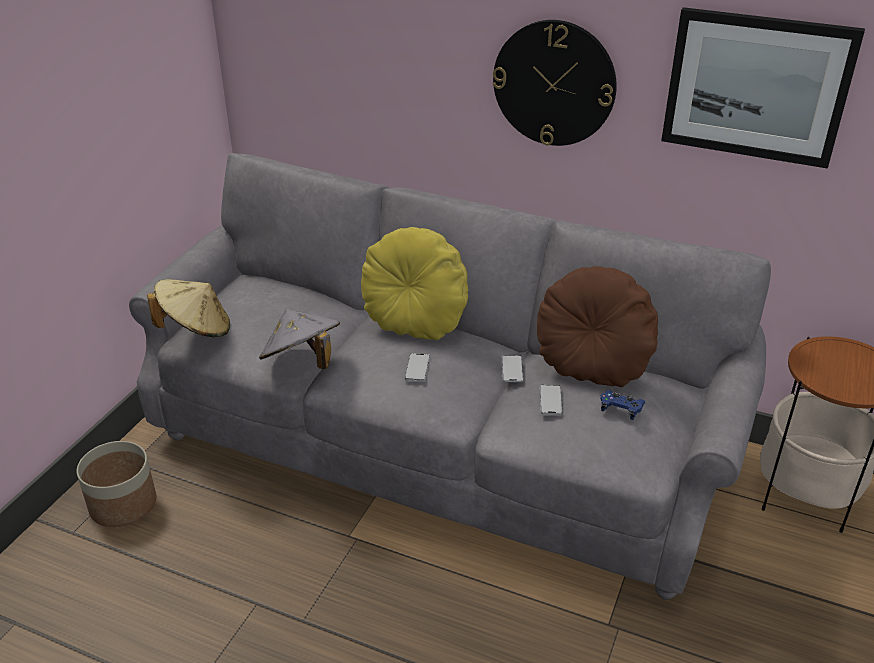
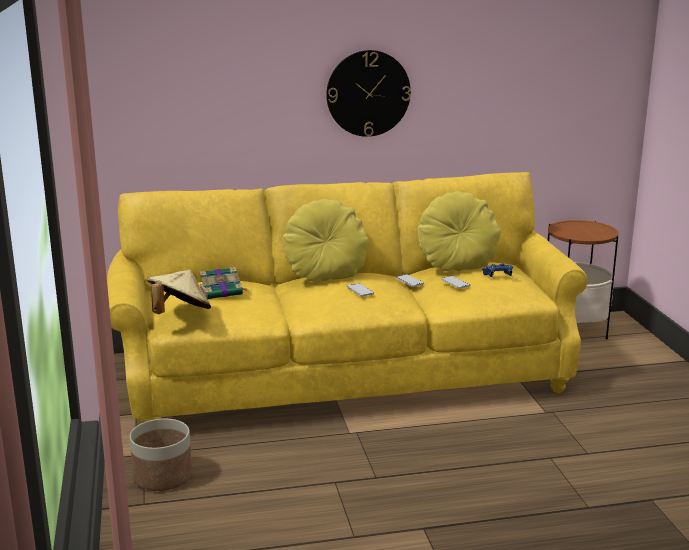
camera: 35 degrees left, 15 degrees down
(276, 310) = (222, 292): none -> book
(302, 362) = (278, 310): grey hat -> none
(437, 442) = (344, 374): grey sofa -> yellow sofa
(591, 370) = (457, 267): brown pillow -> yellow pillow
(756, 87) = (492, 72): picture -> none

